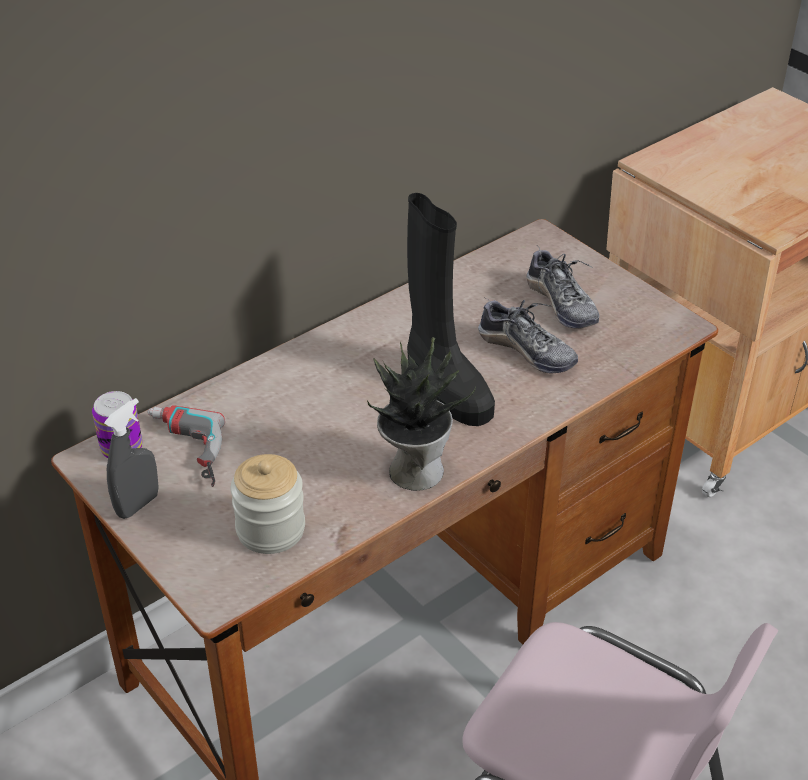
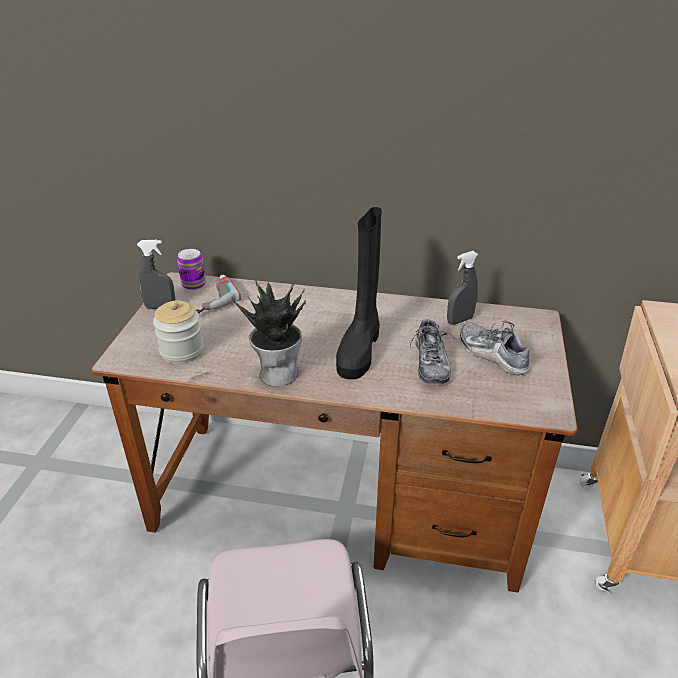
camera: 50 degrees right, 5 degrees down
(480, 287) = (459, 320): none -> grey spray bottle
(561, 304) = (492, 355): shoe -> shoe turned 120 degrees clockwise

